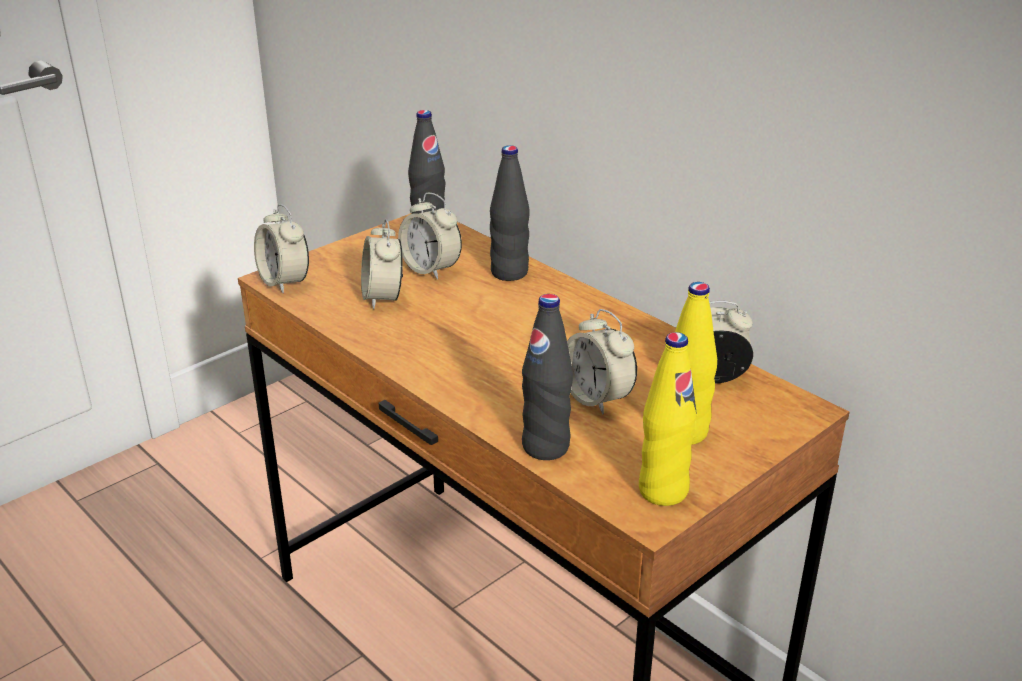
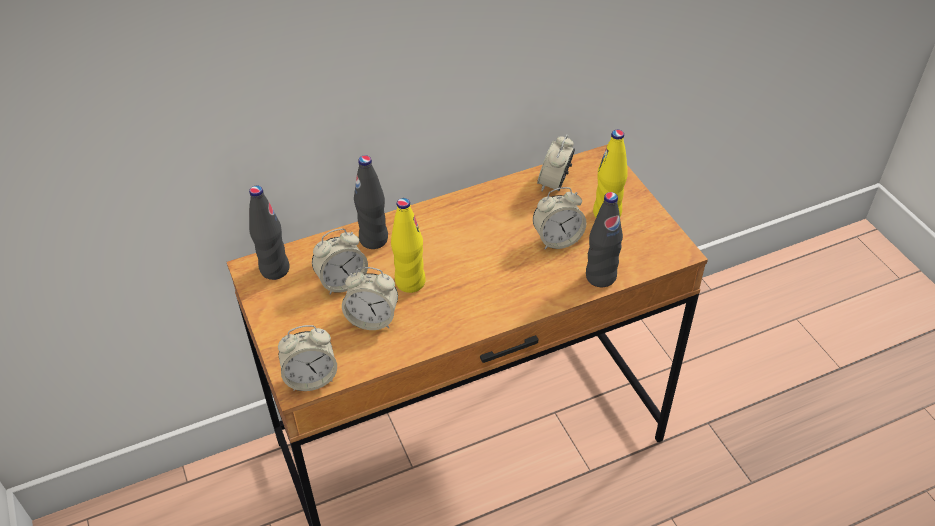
camera: 70 degrees left, 15 degrees up
(663, 491) = (658, 239): yellow bottle -> yellow bottle (410, 282)

